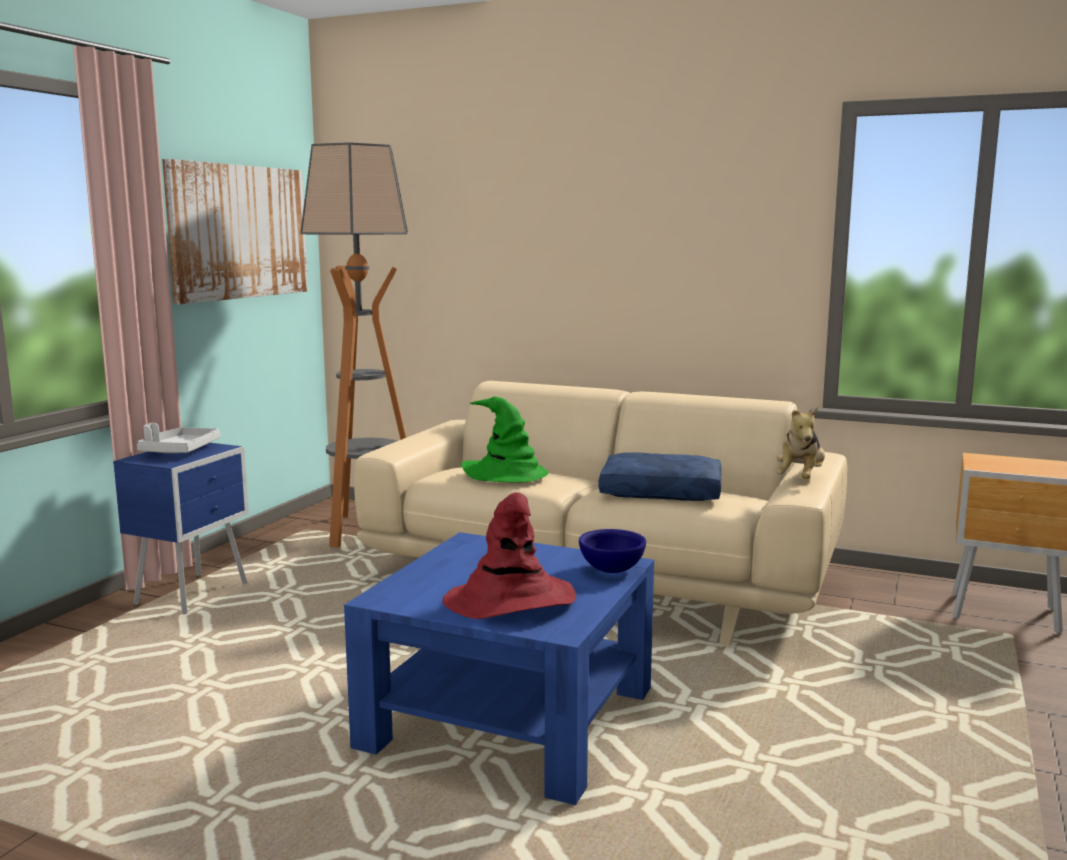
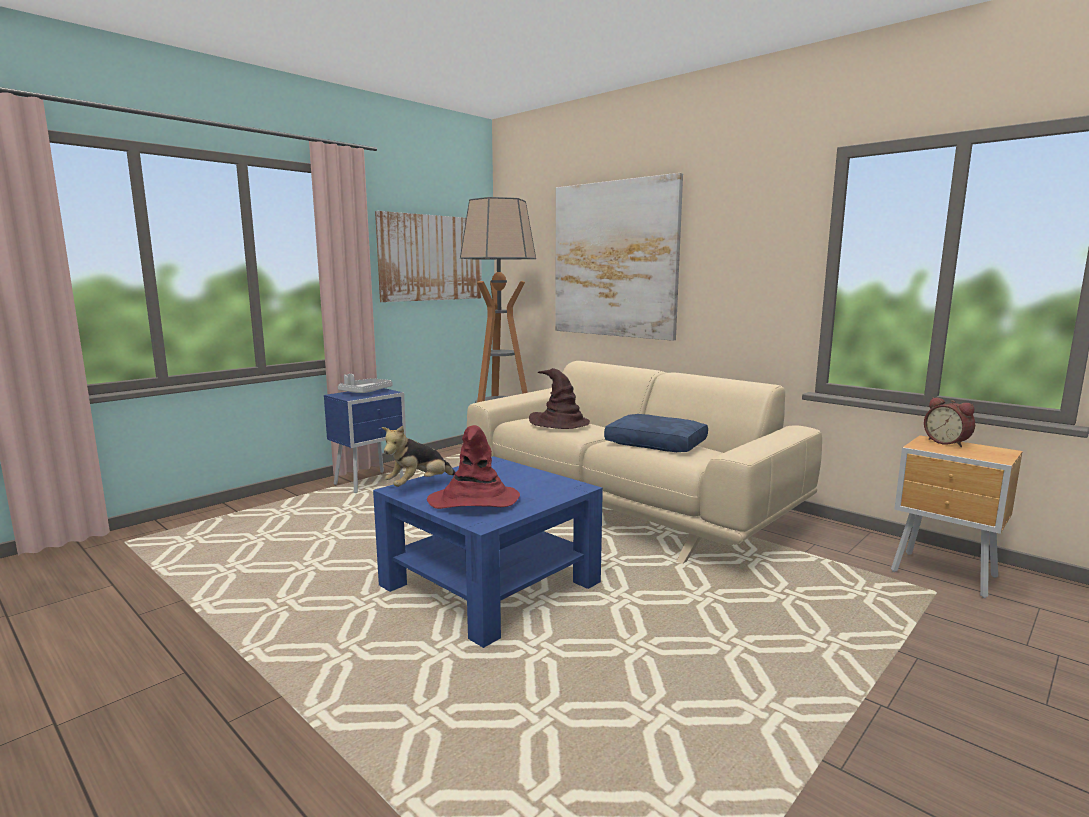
camera: 20 degrees right, 0 degrees up
(506, 474) = (560, 423): green hat -> brown hat
(528, 236) = (614, 259): none -> picture
(612, 570) = (564, 491): blue bowl -> none
(800, 479) = (757, 443): plush toy -> plush toy (419, 485)
(999, 459) = (947, 442): none -> alarm clock

